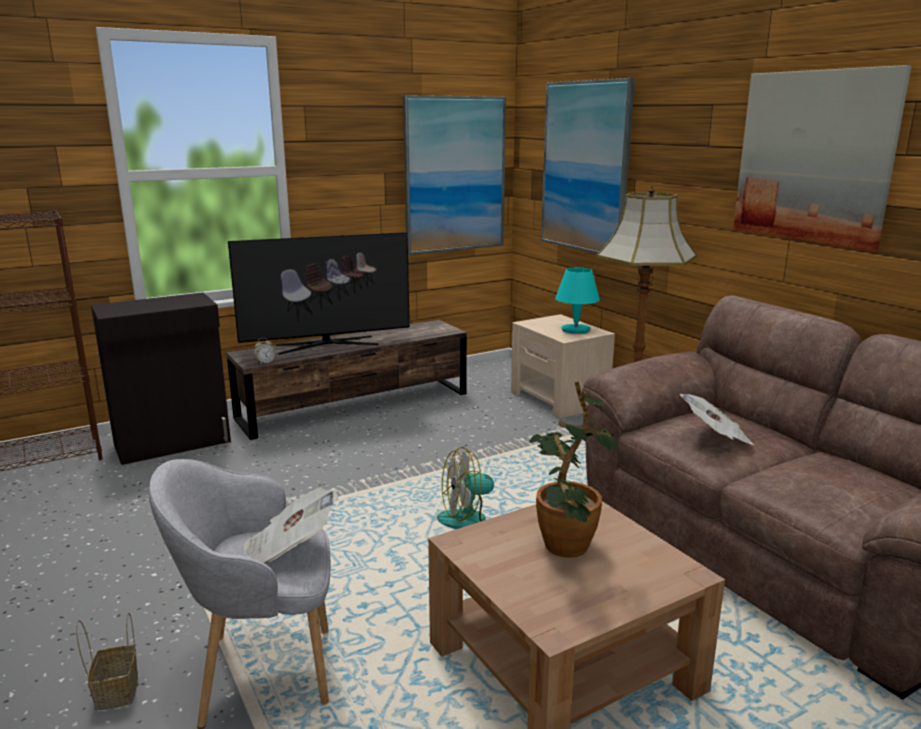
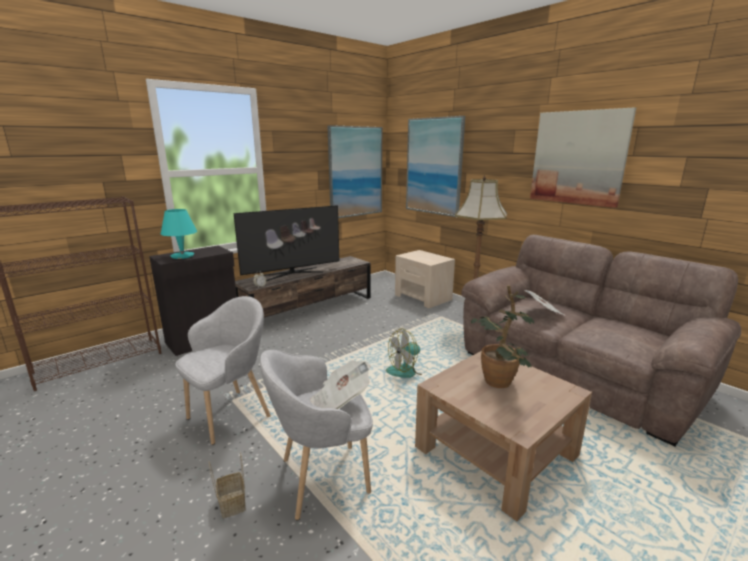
camera: 10 degrees left, 0 degrees up
(167, 562) = (231, 415): none -> grey armchair
(575, 329) = (432, 258): turquoise table lamp -> turquoise table lamp (182, 256)

